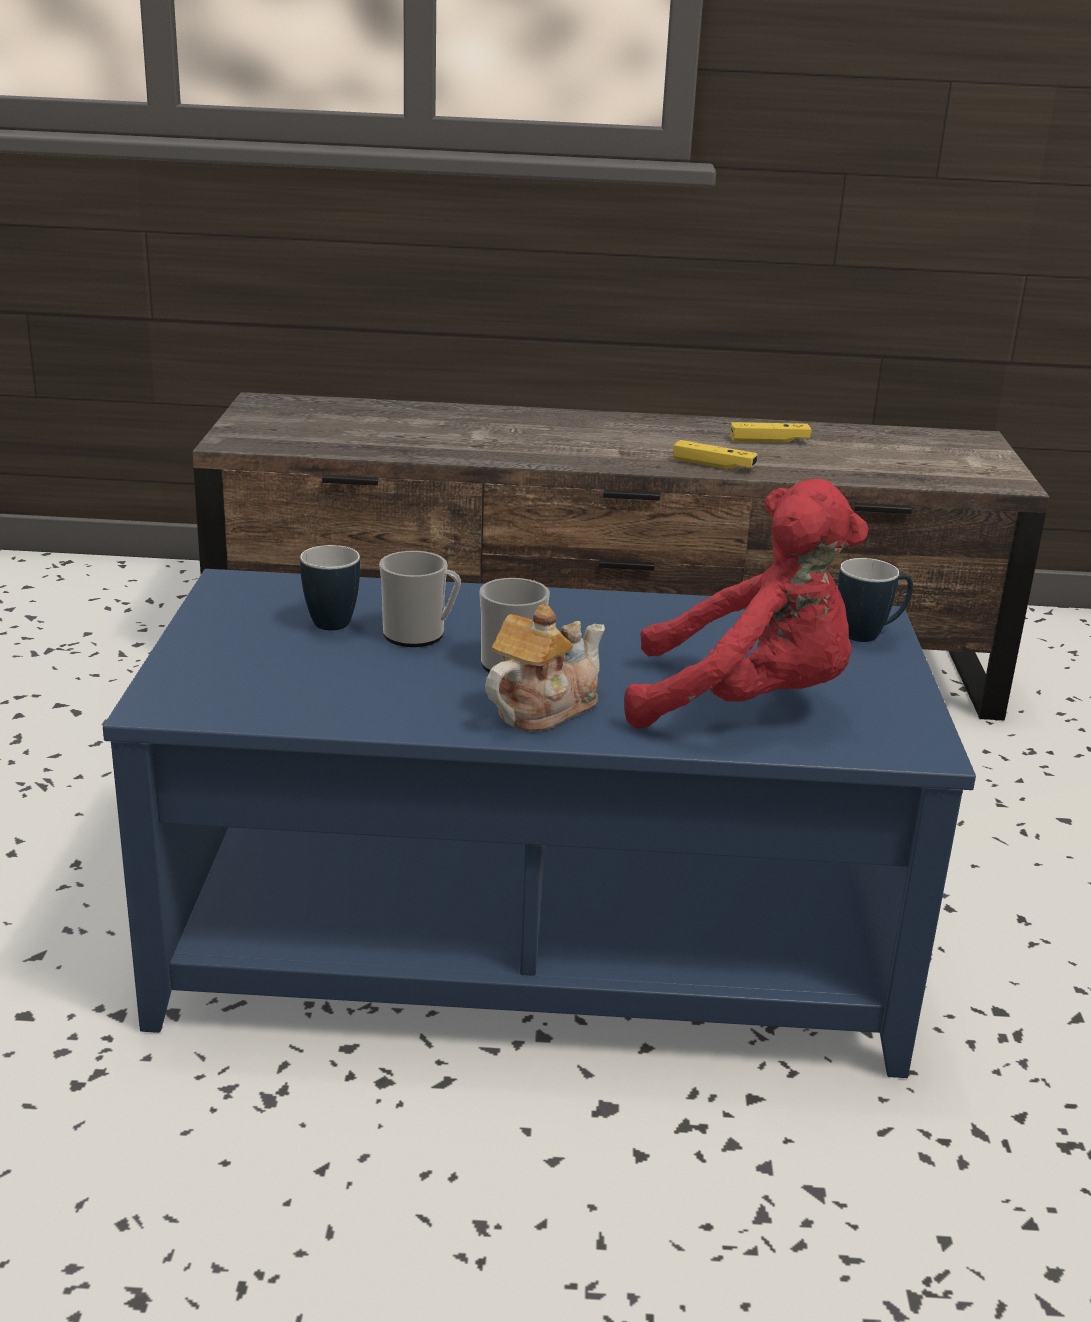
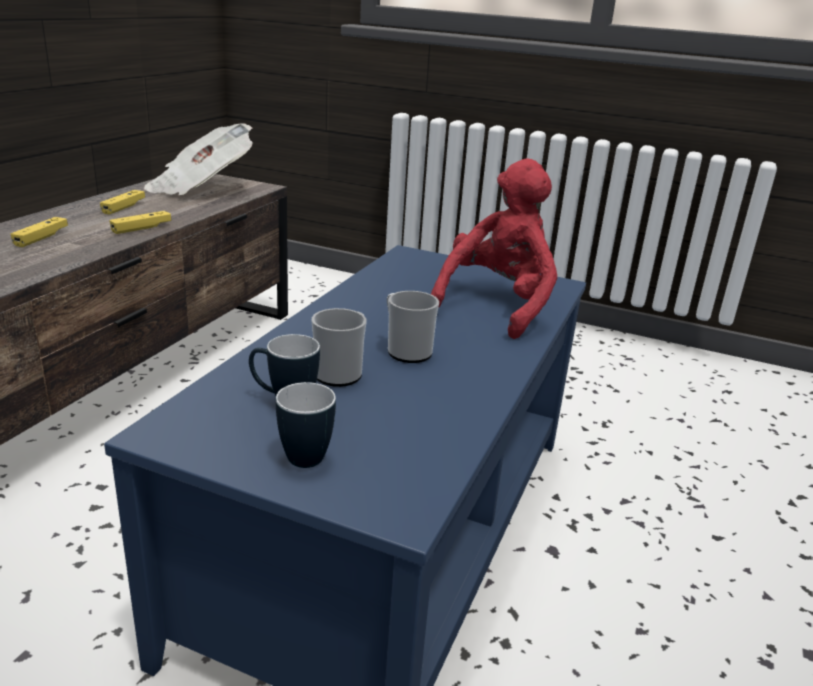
camera: 70 degrees left, 0 degrees up
(542, 708) = (478, 358): teapot -> none
(611, 437) = (41, 238): none -> yellow game controller
(870, 635) = (429, 259): mug -> mug (307, 452)
(924, 455) = (200, 188): none -> newspaper

